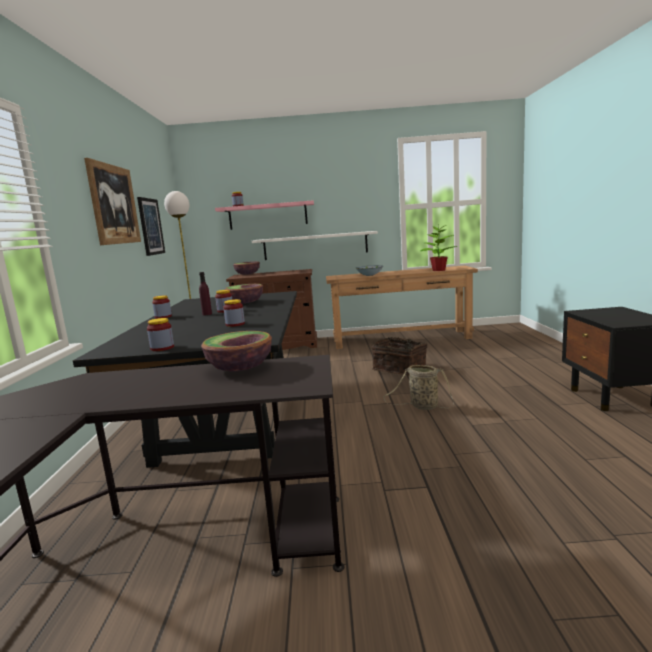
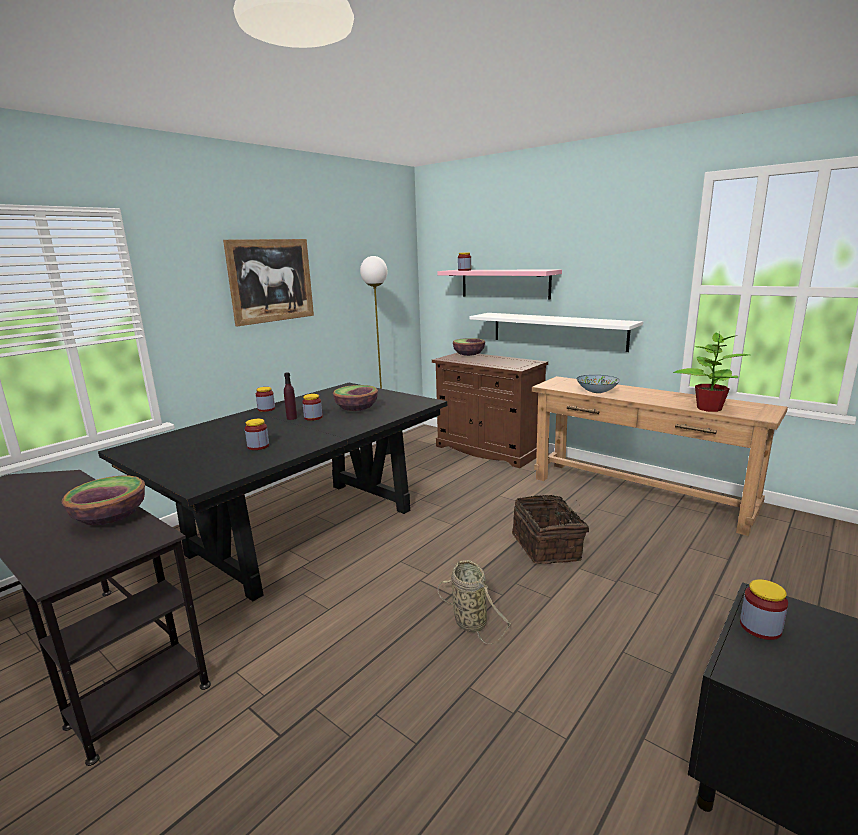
camera: 40 degrees right, 5 degrees up
(150, 226) = (343, 295): picture -> none
(162, 348) = (149, 461): jar -> jar (760, 627)

